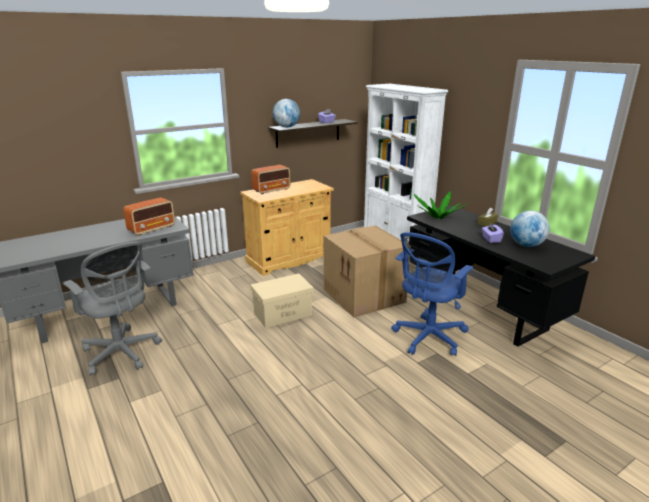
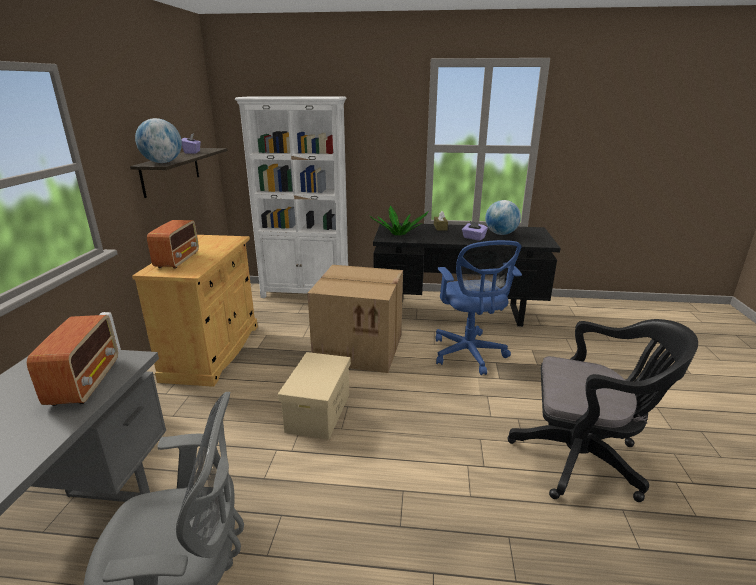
camera: 50 degrees left, 0 degrees up
(371, 434) = (584, 459): none -> black office chair

